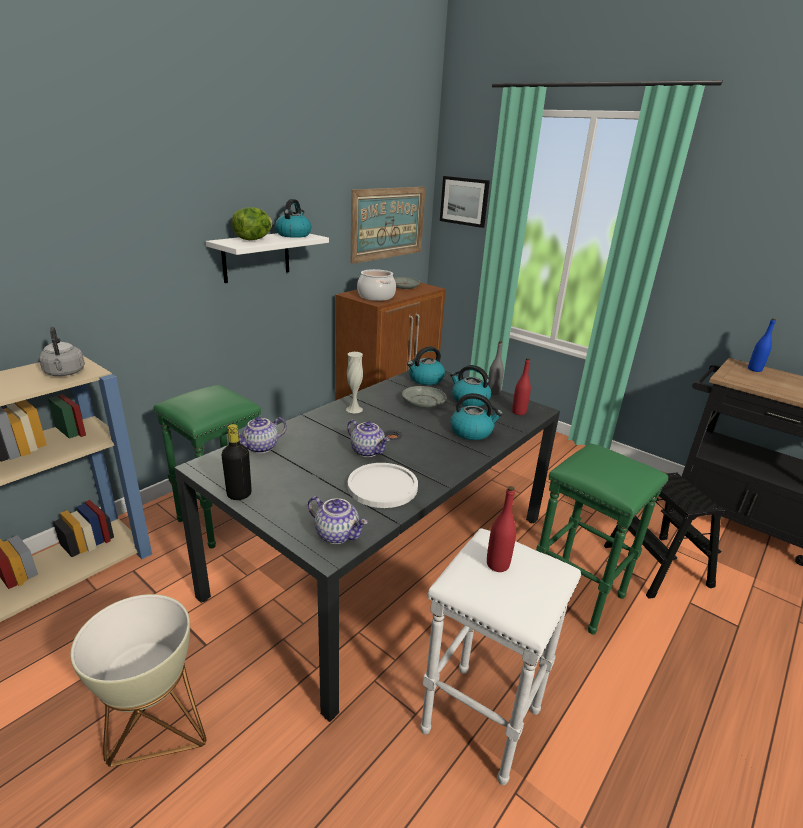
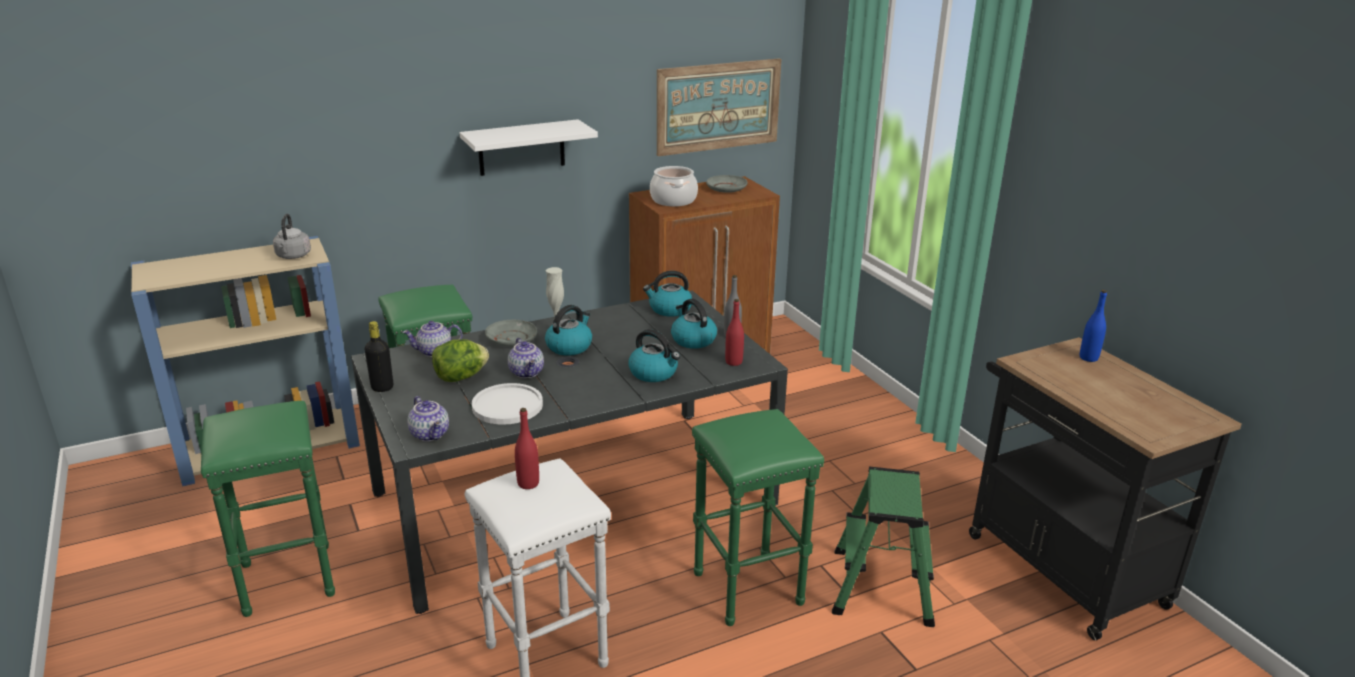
camera: 25 degrees right, 0 degrees up
(156, 730) = (285, 578): planter -> green stool
(253, 239) = (509, 132): lettuce -> lettuce (460, 377)
(293, 235) = (562, 126): kettle -> kettle (569, 346)
(423, 402) = (637, 334): grey plate -> grey plate (511, 339)
(464, 201) = (828, 80): picture -> none
(657, 565) = (882, 587): black step ladder -> green step ladder

